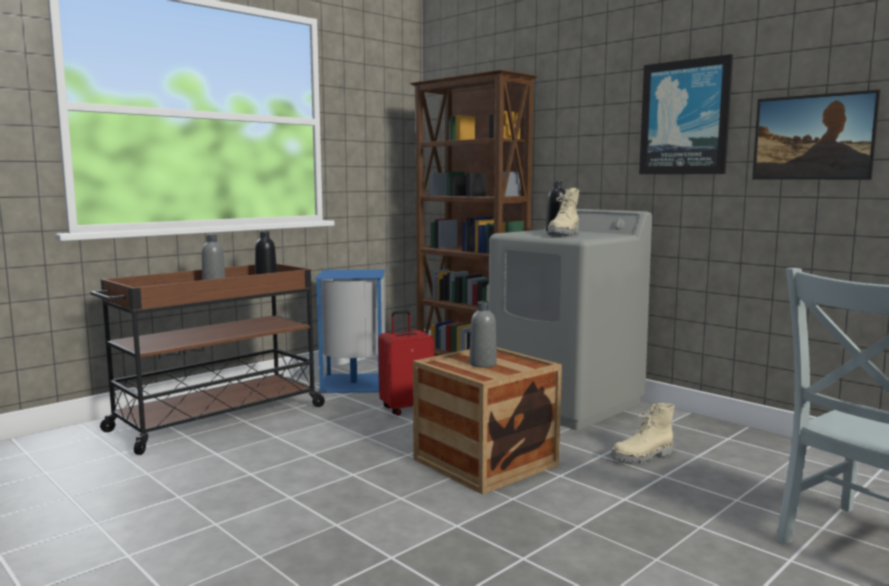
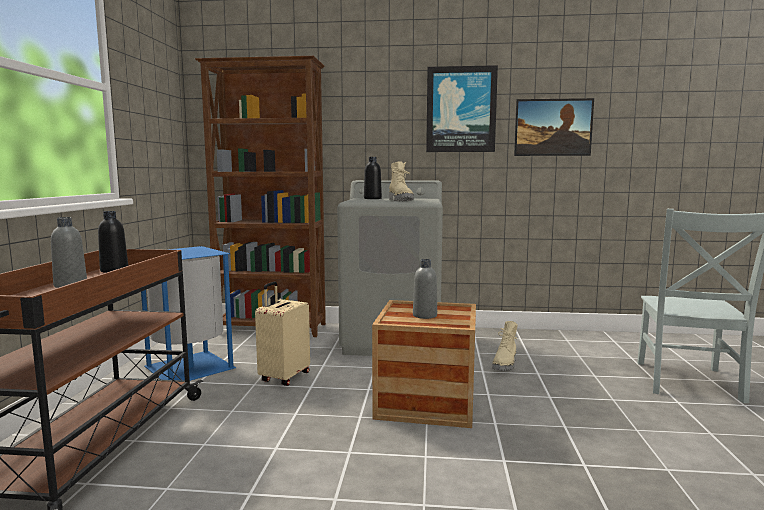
camera: 40 degrees left, 0 degrees up
(406, 408) = (284, 377): red suitcase -> beige suitcase

